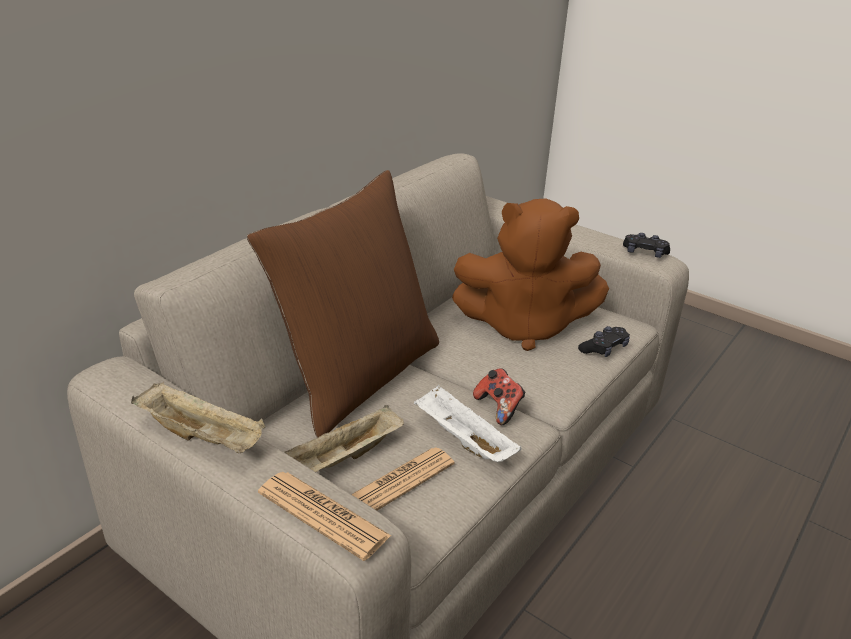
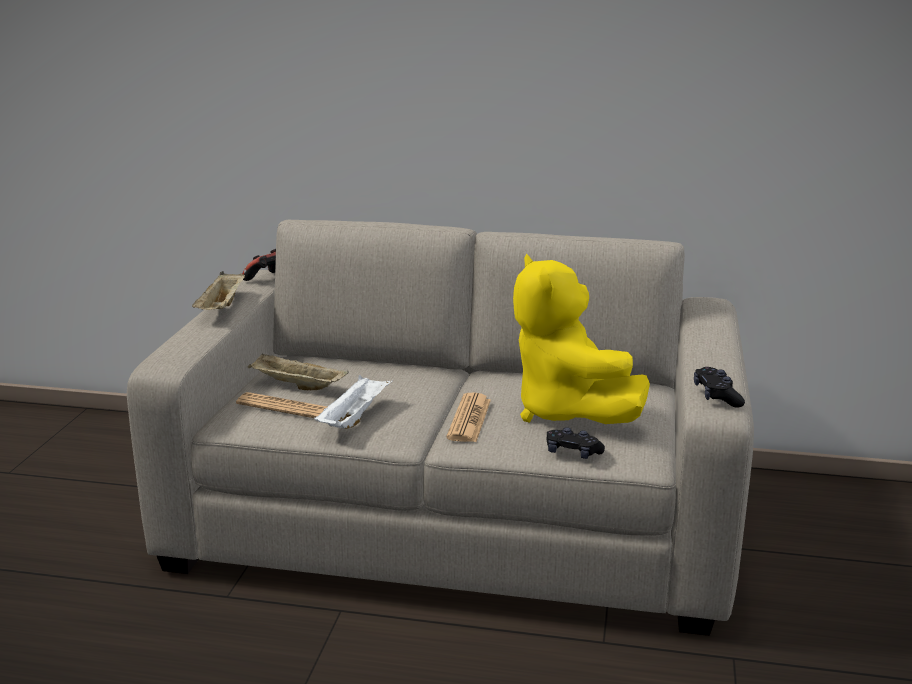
camera: 65 degrees right, 10 degrees down
(323, 515) = (172, 351): newspaper -> newspaper (469, 419)
(358, 376) = (405, 369): brown pillow -> none
(499, 408) = (413, 423): game controller -> game controller (266, 278)
(523, 326) = (567, 412): brown plush toy -> yellow plush toy

